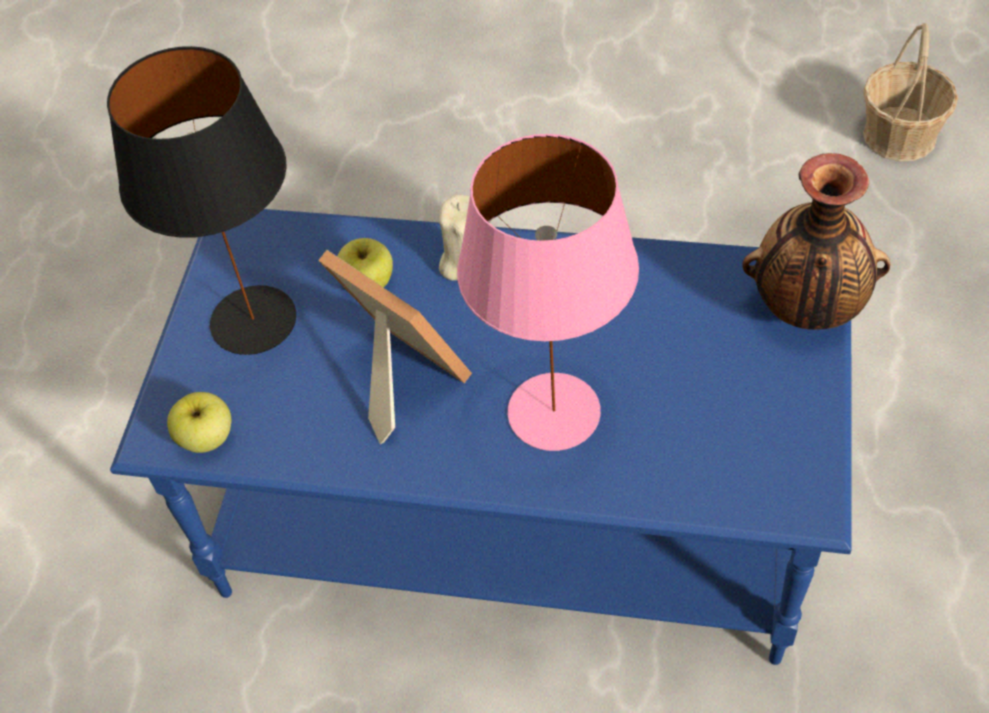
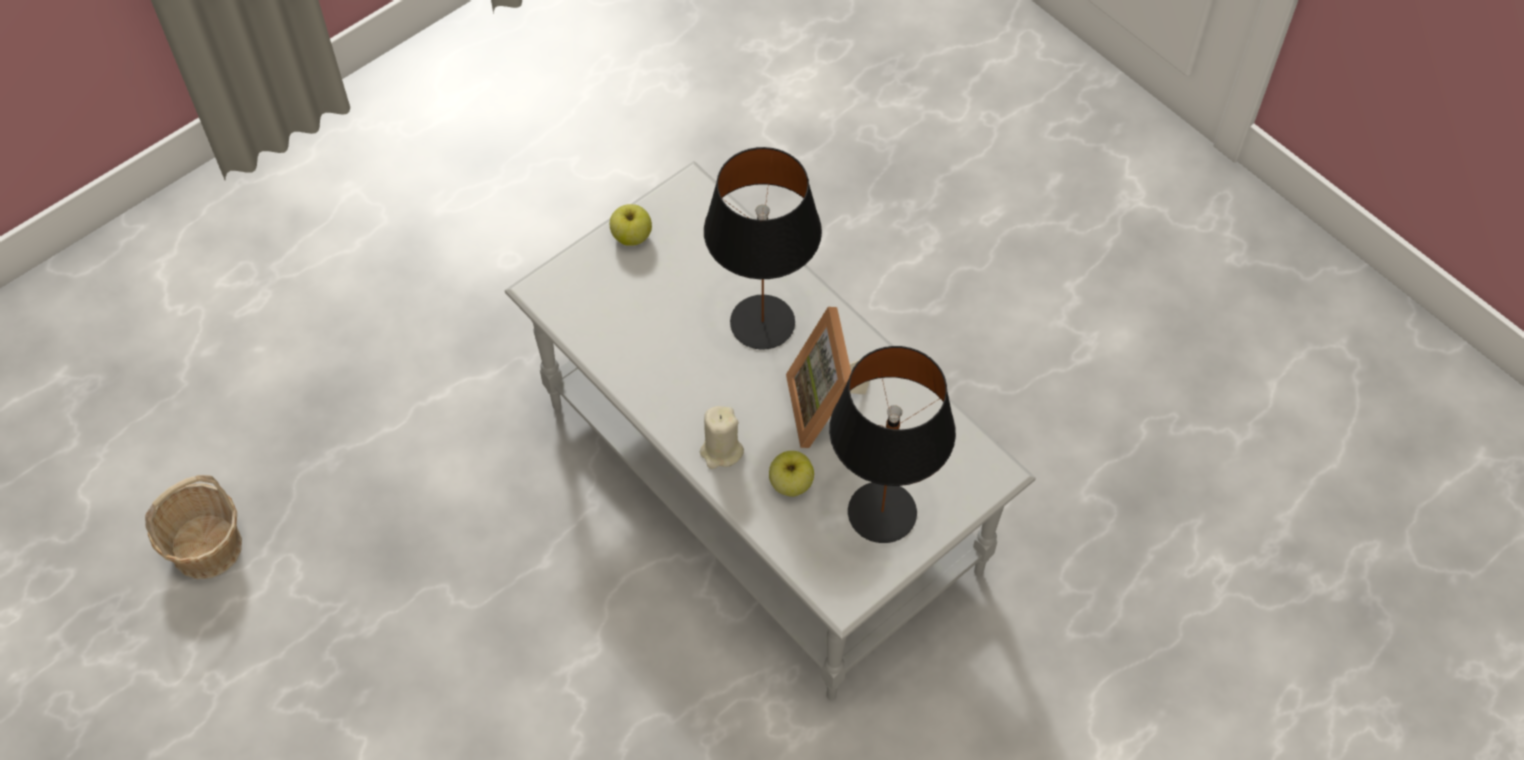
camera: 145 degrees left, 5 degrees up
(207, 438) = (966, 451): apple -> apple (631, 236)
(513, 510) = (759, 488): blue coffee table -> grey coffee table
(555, 411) = (761, 321): pink table lamp -> black table lamp
(807, 308) = (568, 276): vase -> none

